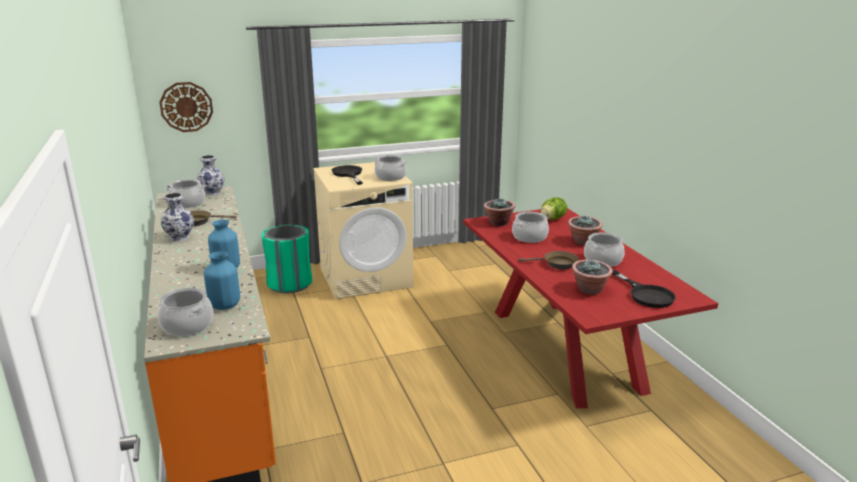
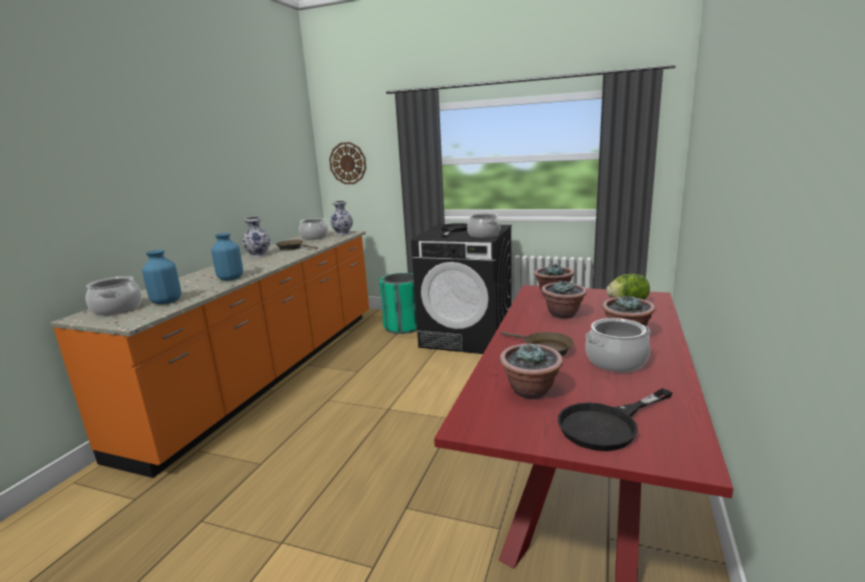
camera: 40 degrees right, 5 degrees down
(366, 277) = (467, 336): beige washing machine -> black washing machine
(529, 237) = (563, 314): cooking pot -> potted plant
(646, 294) = (607, 425): black frying pan -> black frying pan turned 45 degrees clockwise

